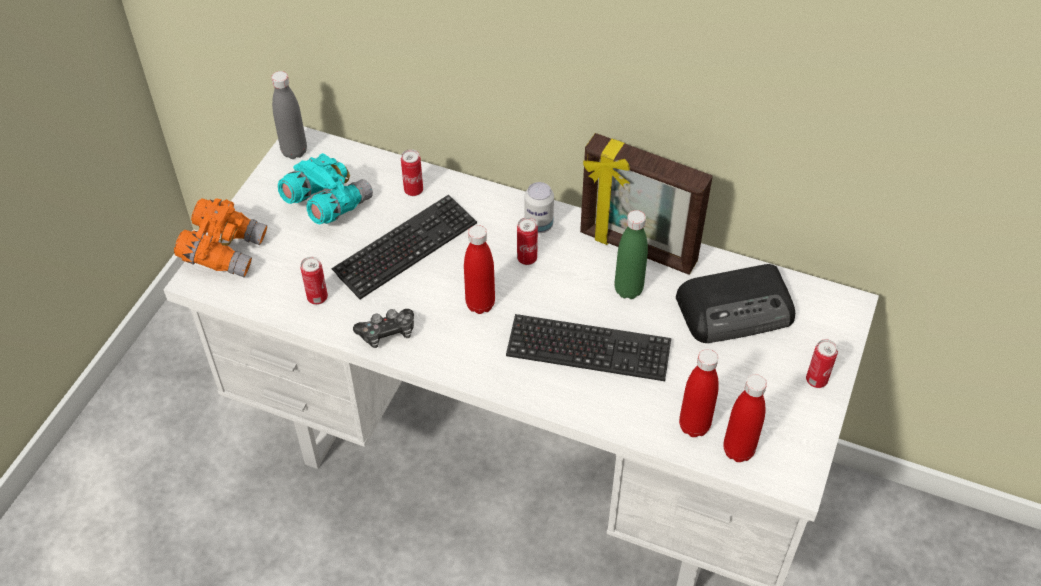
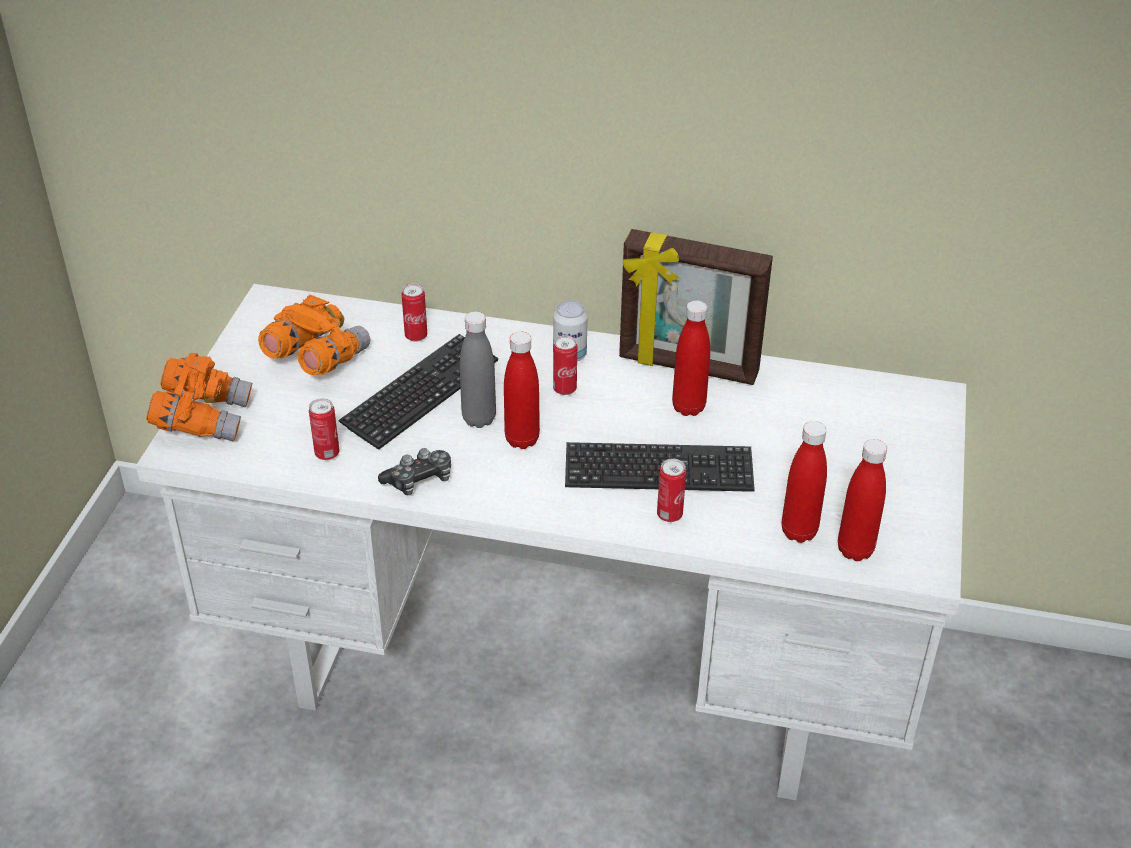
camera: 10 degrees left, 10 degrees down
(294, 151) = (265, 311): grey bottle -> grey bottle (479, 419)
(326, 204) = (316, 359): turquoise binoculars -> orange binoculars
(628, 290) = (688, 407): green bottle -> red bottle
(737, 309) = (815, 413): radio -> none
(816, 380) = (922, 472): can -> can (669, 515)

